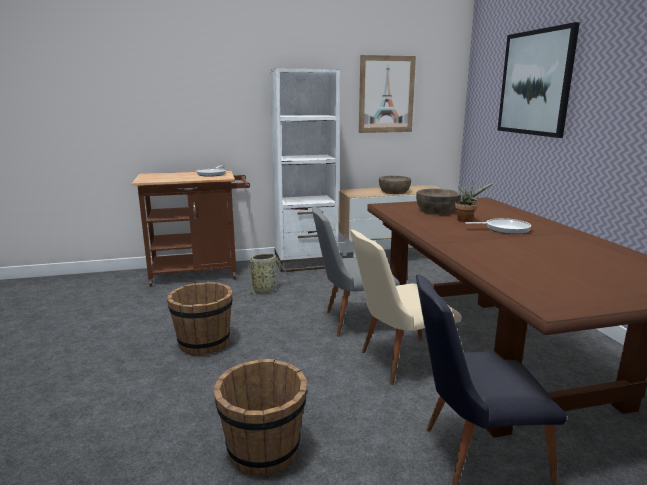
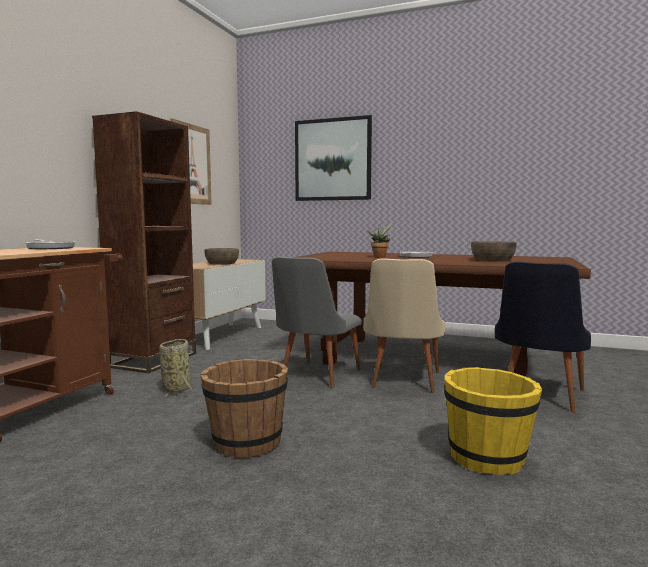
camera: 55 degrees left, 10 degrees down
(263, 451) = (488, 458): brown bucket -> yellow bucket
(305, 263) = (154, 360): white bookcase -> brown bookcase
(437, 210) = (341, 256): brown bowl -> brown bowl (492, 260)

